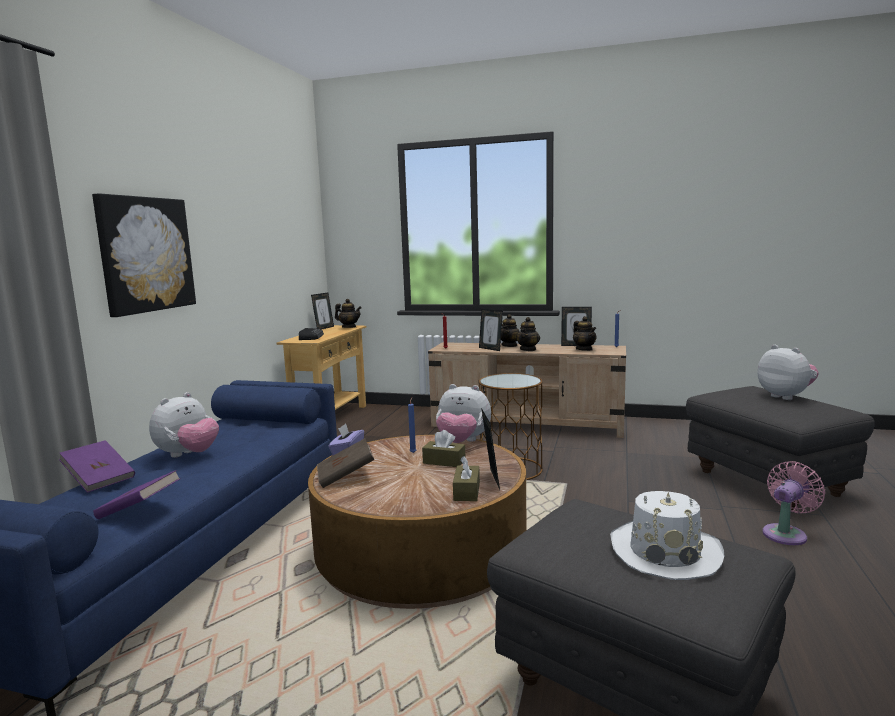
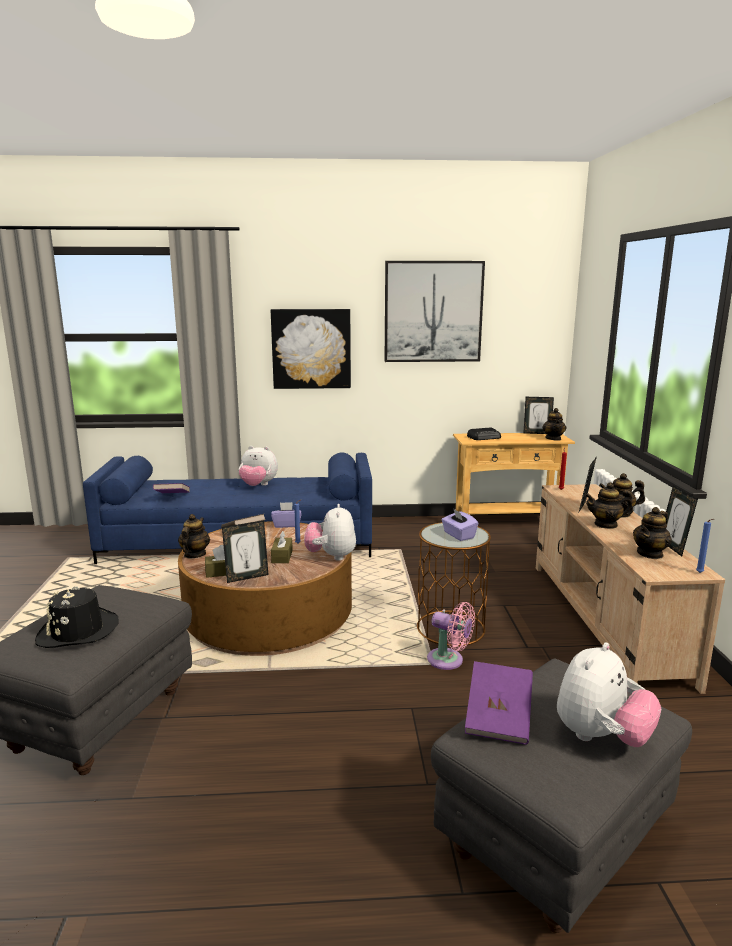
camera: 70 degrees right, 5 degrees up
(99, 479) = (213, 479): purple book -> purple book (498, 718)
(245, 208) = (433, 312): none -> picture
(395, 506) = (194, 555): none -> teapot
(514, 379) = (458, 535): none -> purple tissue box
(665, 551) = (78, 631): white hat -> black hat
(786, 533) = (379, 839): pink fan -> pink fan (448, 661)

